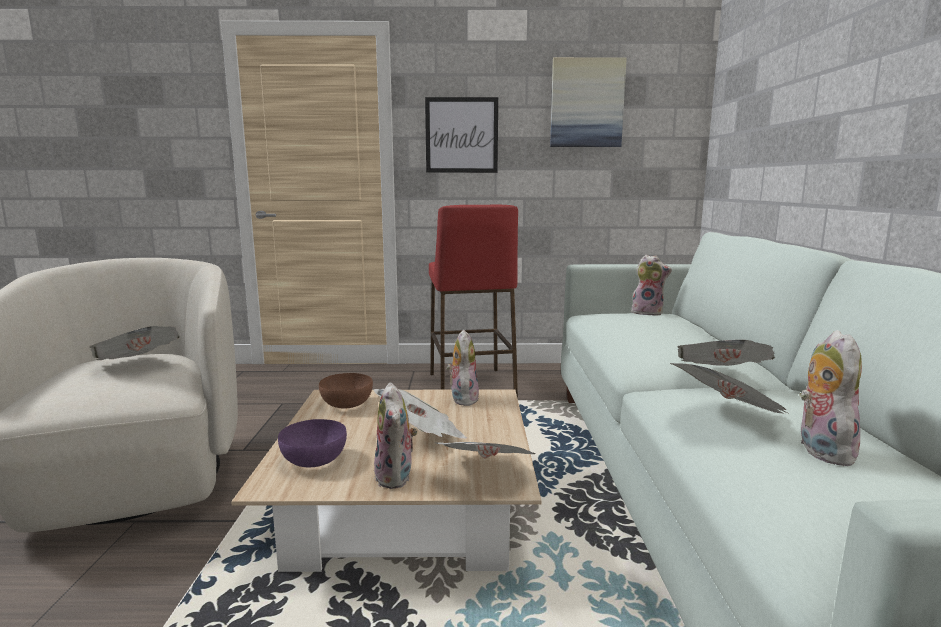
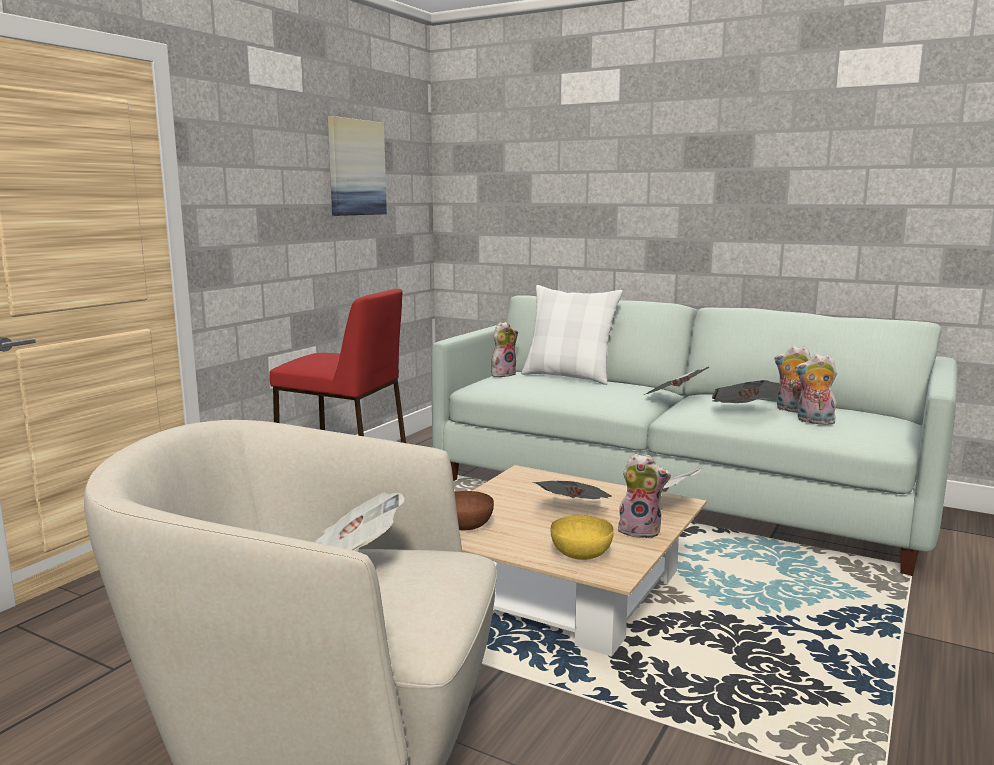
camera: 60 degrees left, 0 degrees up
(313, 460) = (581, 554): purple bowl -> yellow bowl
(461, 135) = (254, 203): picture -> none
(462, 398) = (512, 484): plush toy -> plush toy (814, 422)
(692, 329) = (569, 377): none -> white pillow

